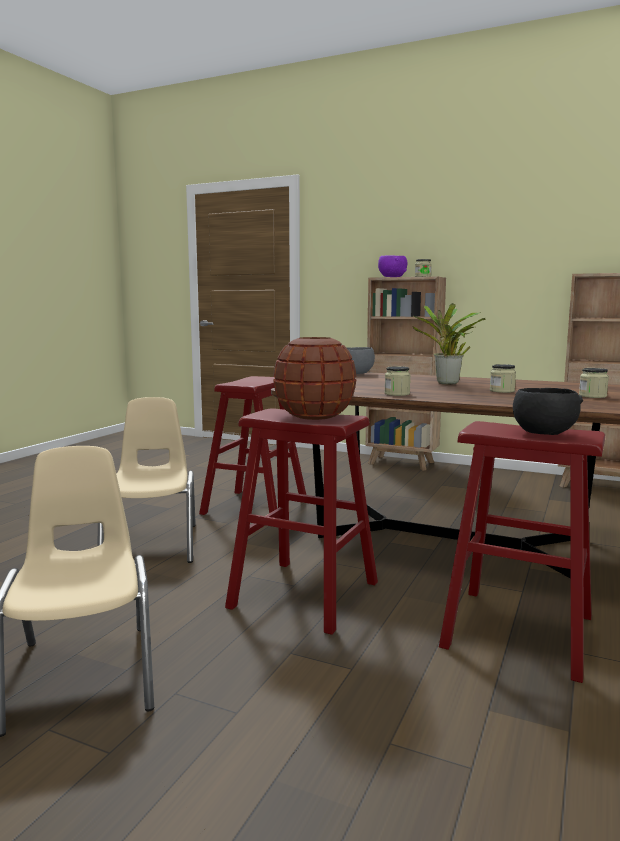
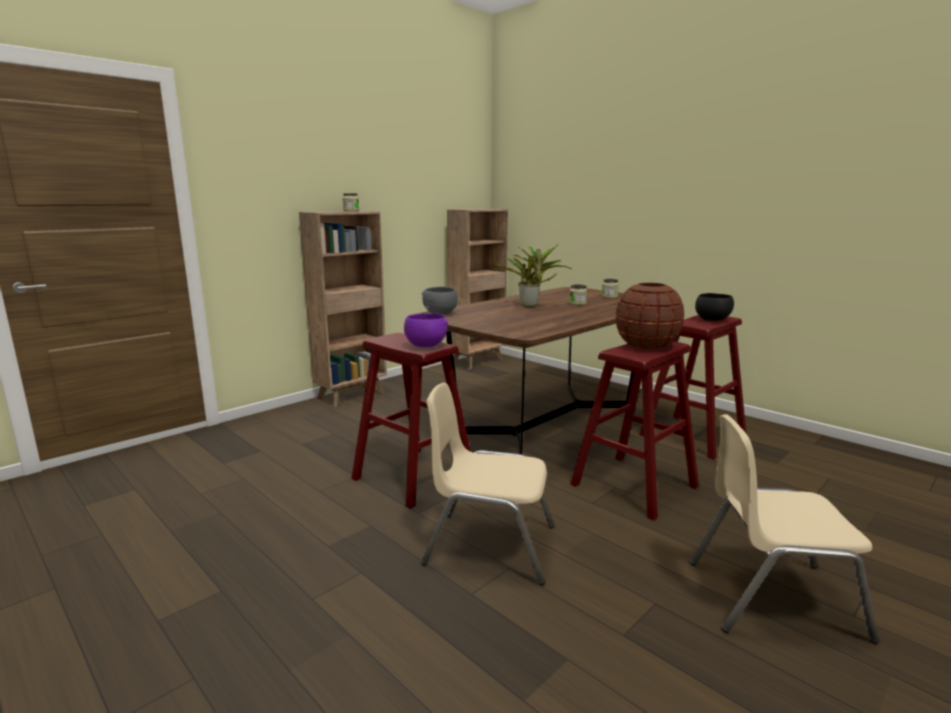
camera: 70 degrees left, 5 degrees up
(392, 277) = (323, 211): purple bowl -> purple bowl (425, 345)
(397, 394) = (579, 319): jar -> none

